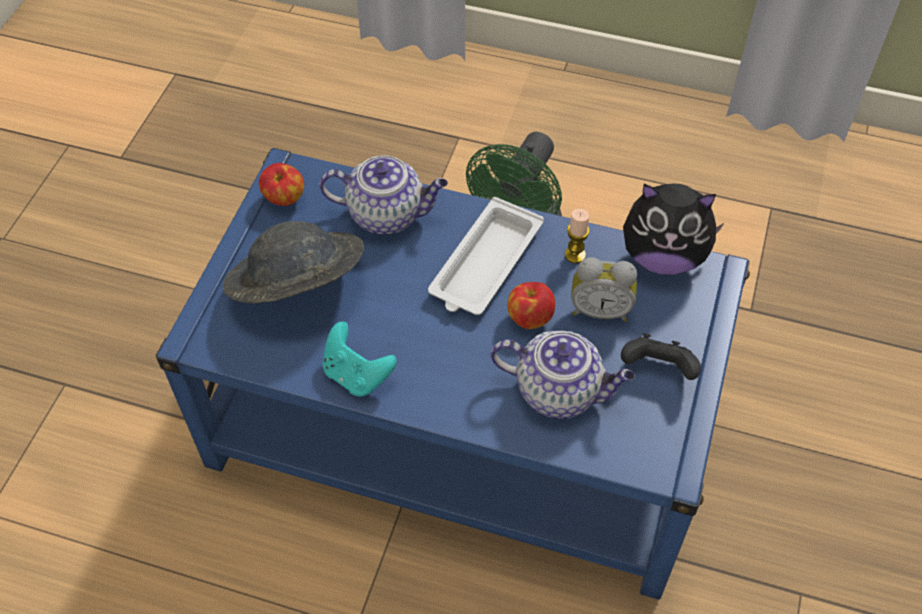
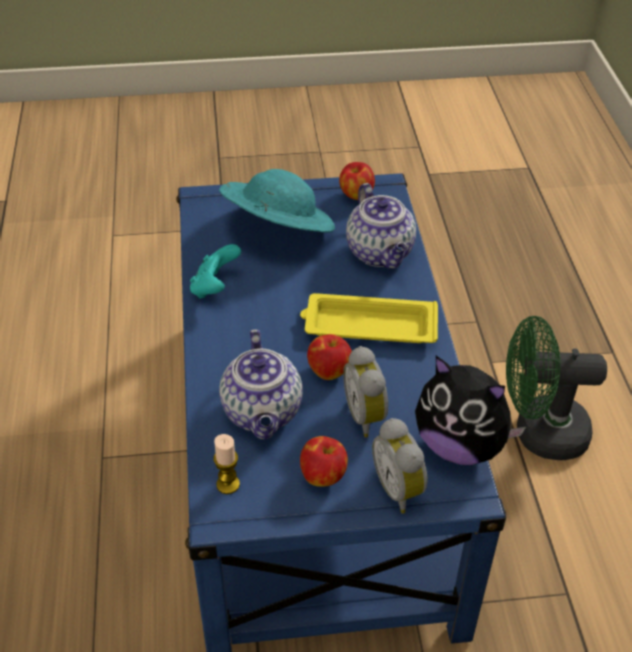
camera: 65 degrees right, 10 degrees down
(297, 287) = (277, 230): grey hat -> turquoise hat
(485, 264) = (368, 326): white tray -> yellow tray
(575, 255) = (418, 381): candle -> candle (228, 484)
(658, 369) = (323, 476): black game controller -> apple
(663, 256) = (460, 445): plush toy -> plush toy turned 45 degrees counterclockwise
(694, 318) = (400, 488): none -> alarm clock

